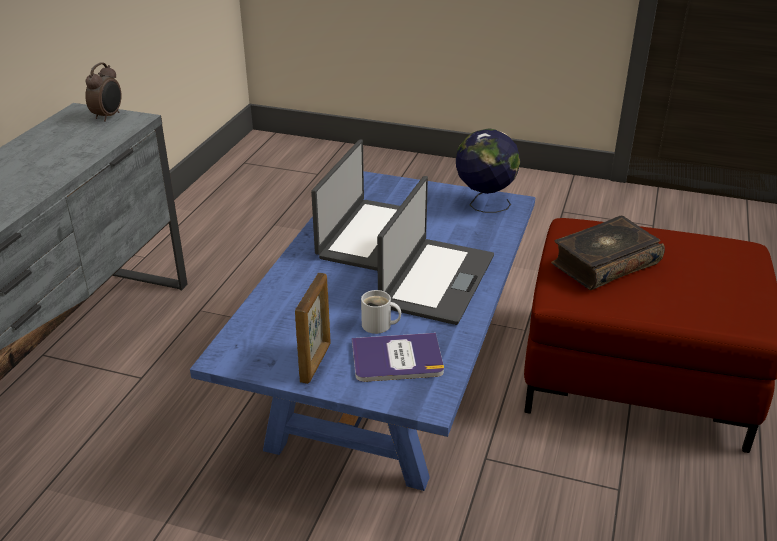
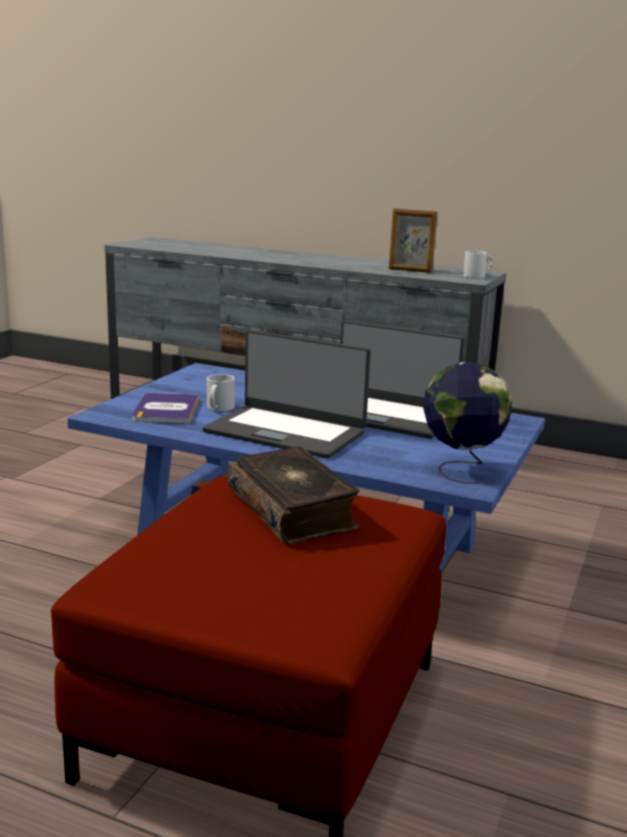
camera: 95 degrees right, 15 degrees down
(108, 116) = (476, 276): alarm clock -> white mug
(316, 362) = (179, 389): picture frame -> picture frame (410, 270)

